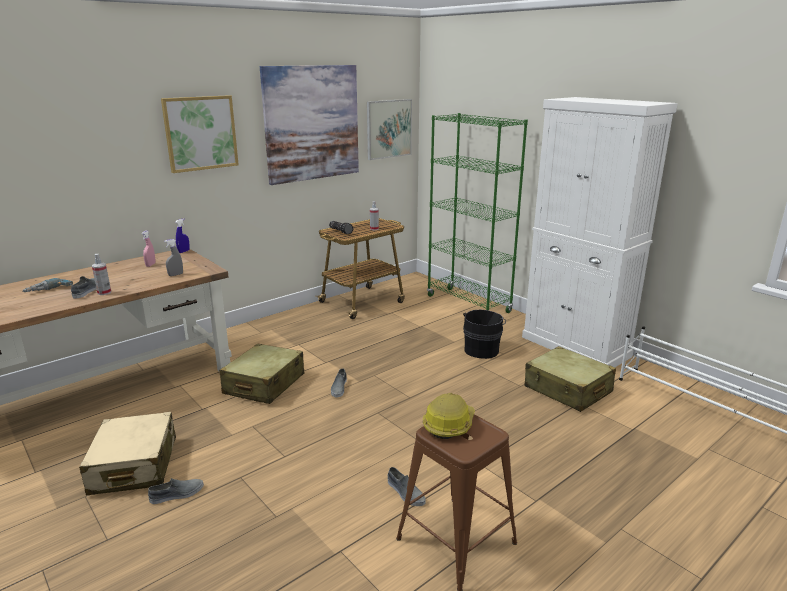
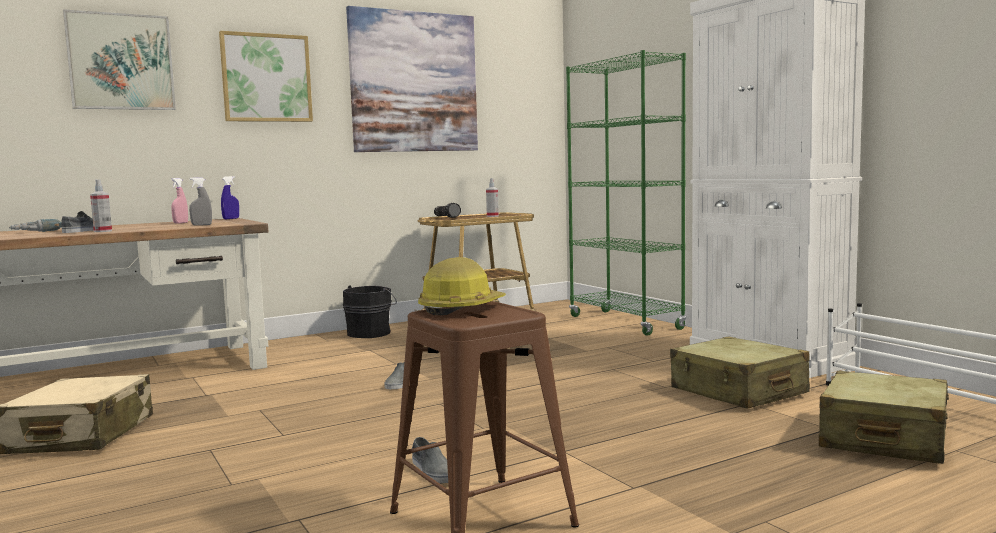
camera: 10 degrees right, 15 degrees down
(177, 494) = (114, 460): grey shoe -> none
(264, 384) = (301, 378): beige suitcase -> beige suitcase (883, 439)
(389, 129) = (521, 100): picture -> picture (121, 62)
(482, 349) = (624, 357): black bucket -> black bucket (370, 333)

